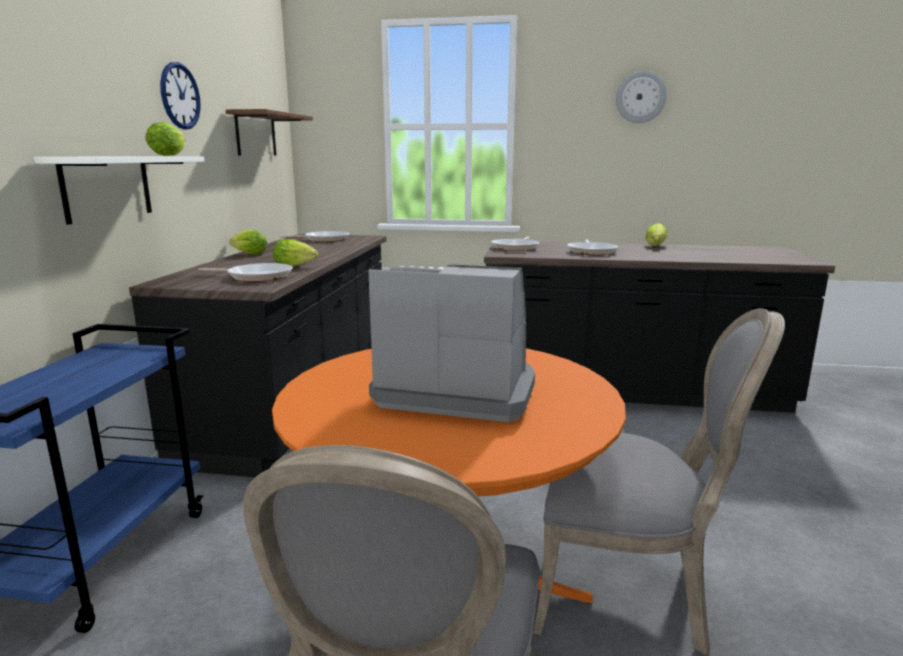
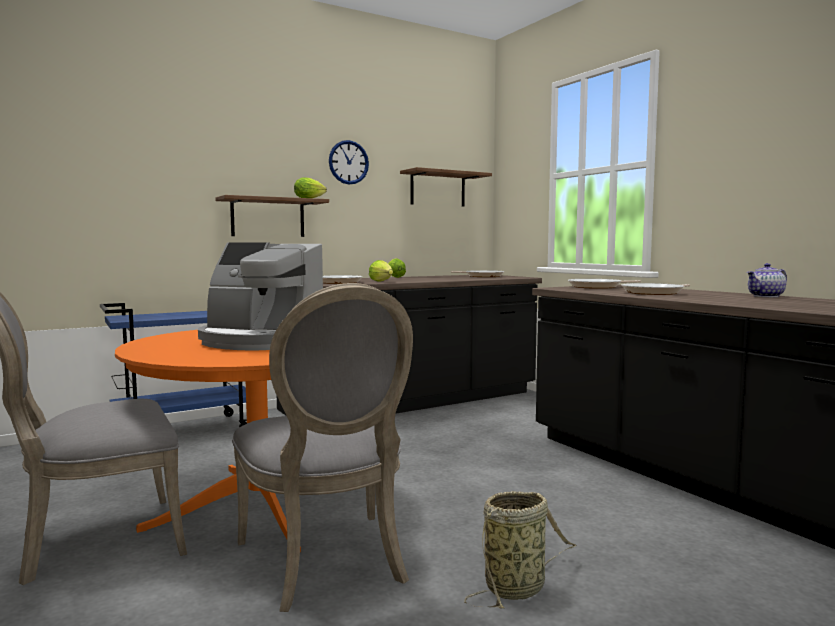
camera: 50 degrees right, 10 degrees down
(107, 187) = (268, 218): white shelf -> brown shelf
(456, 390) = (259, 341): coffee machine -> coffee machine turned 135 degrees clockwise
(640, 97) = (791, 110): wall clock -> none
(655, 246) = (766, 296): lettuce -> teapot
(732, 522) = (518, 587): none -> basket

